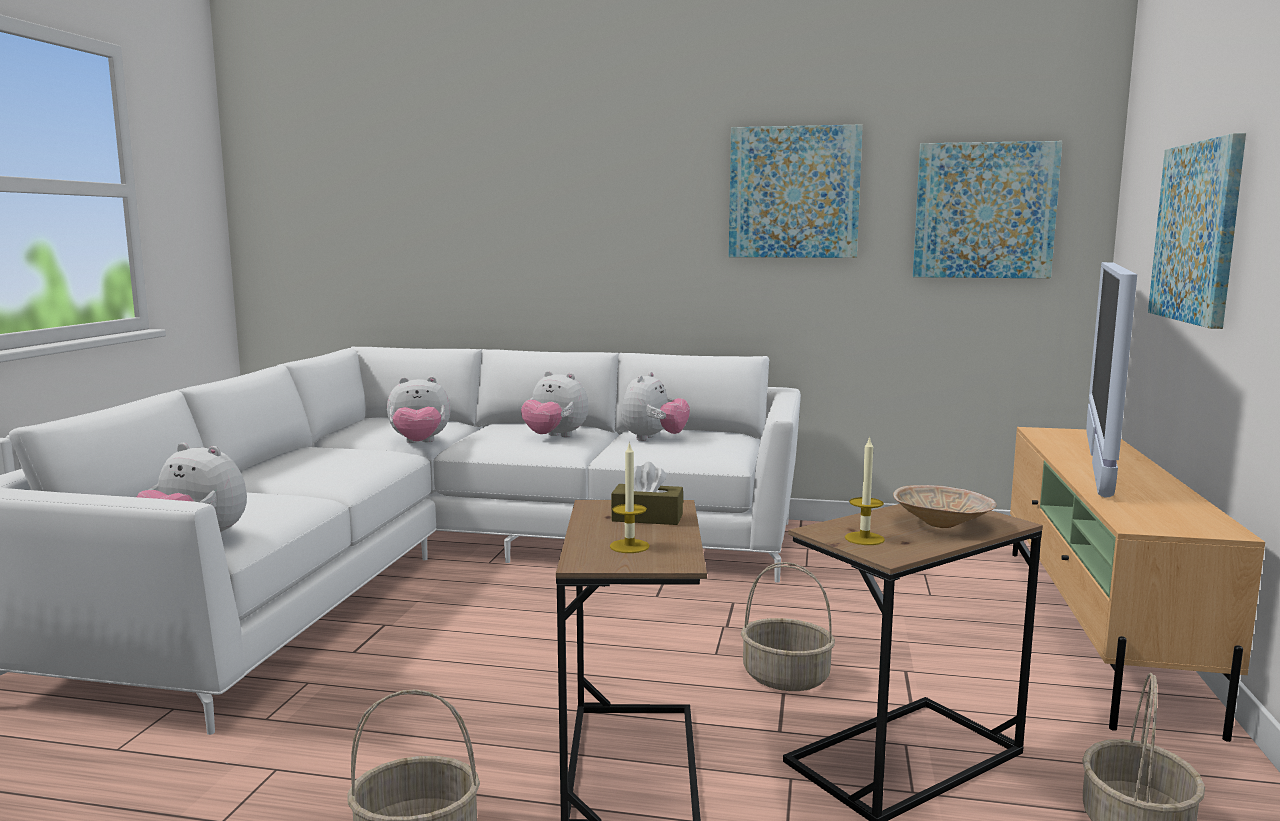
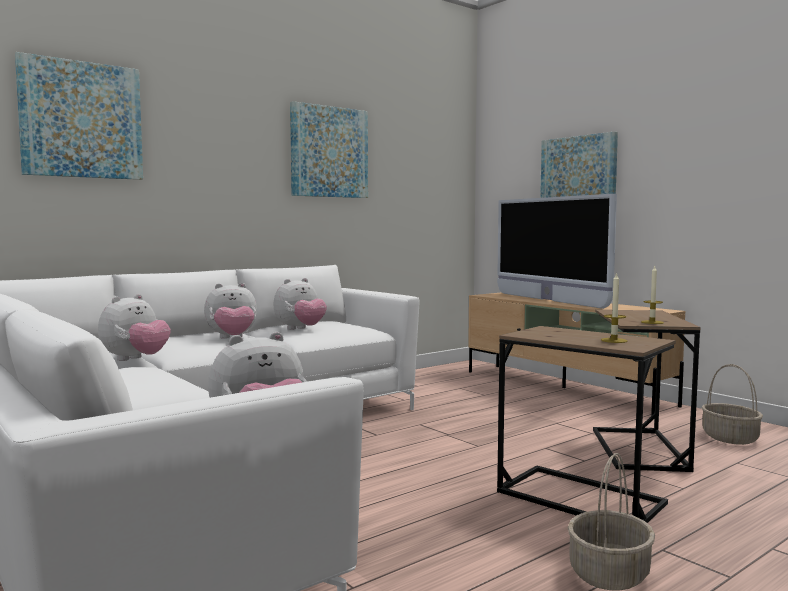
camera: 50 degrees left, 5 degrees down
(647, 518) = (563, 333): brown tissue box -> none
(653, 439) = (300, 329): plush toy -> plush toy turned 75 degrees clockwise
(787, 677) = (529, 442): basket -> none
(943, 525) = (645, 315): beige bowl -> none
(984, 211) = (424, 171): picture -> picture (81, 120)

